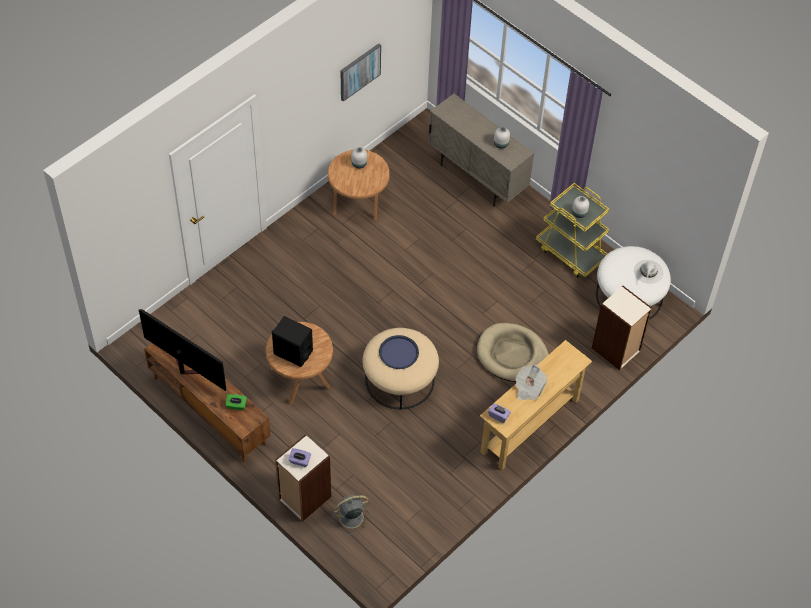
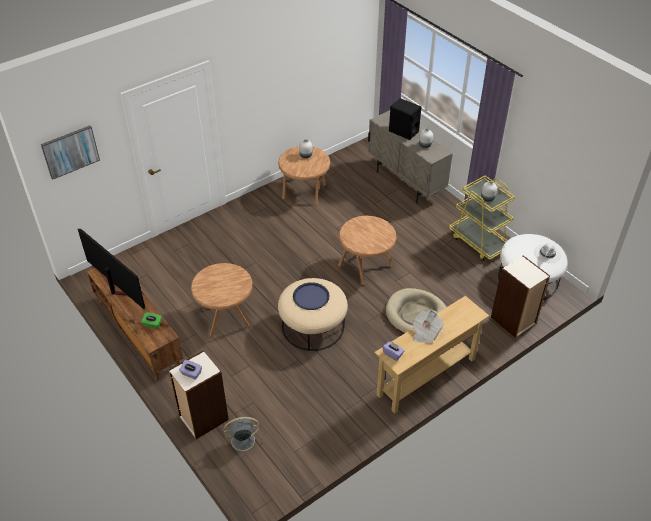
camera: 10 degrees right, 10 degrees down
(293, 352) = (215, 286): black speaker -> black speaker (403, 131)
(359, 71) = (311, 74): picture -> picture (70, 151)
(446, 297) = (366, 265): none -> brown side table

